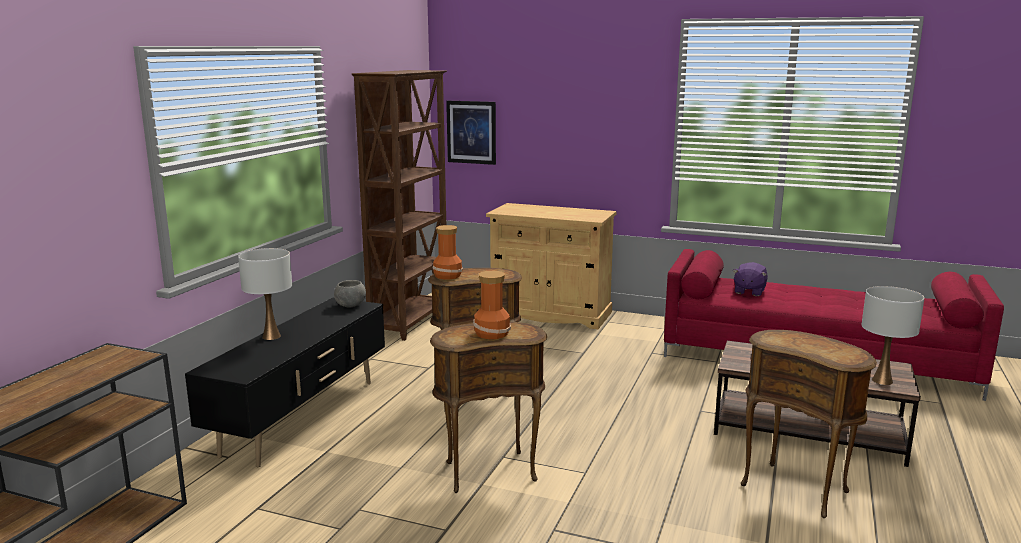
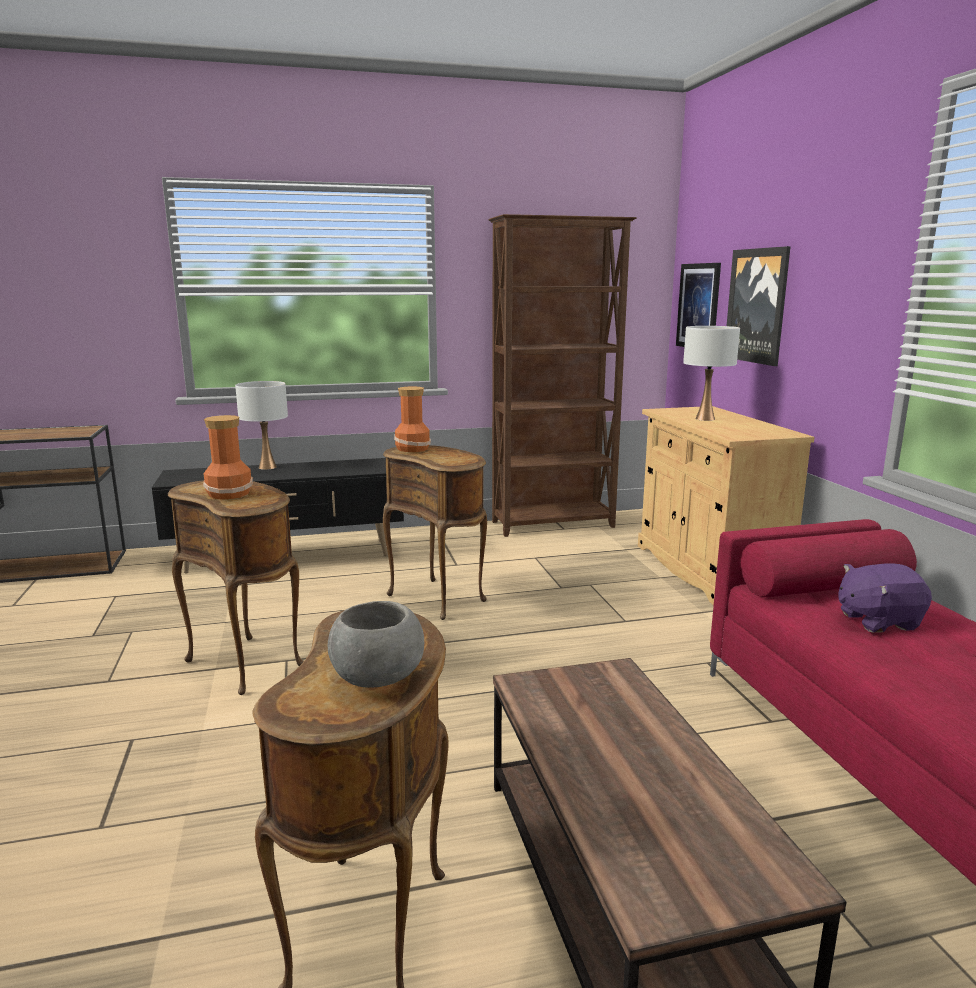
camera: 55 degrees right, 0 degrees up
(351, 305) = (379, 466): grey bowl -> grey bowl (378, 679)
(542, 132) = (757, 306): none -> picture
(882, 381) = (656, 868): white table lamp -> white table lamp (705, 419)

